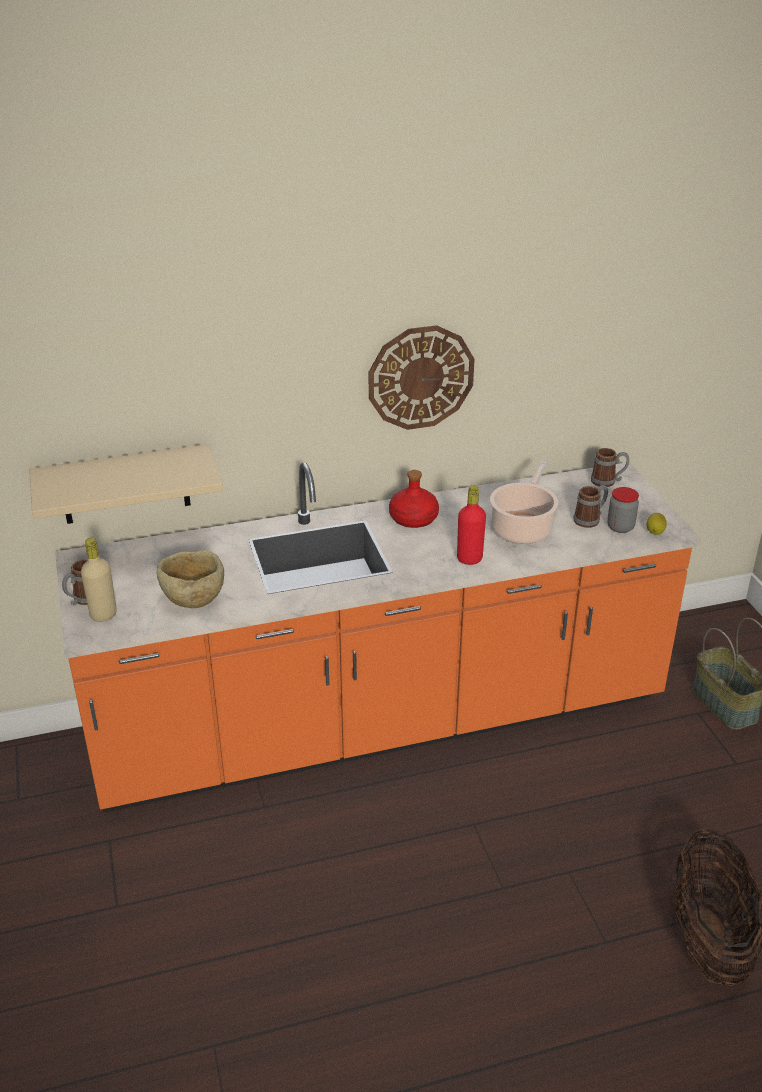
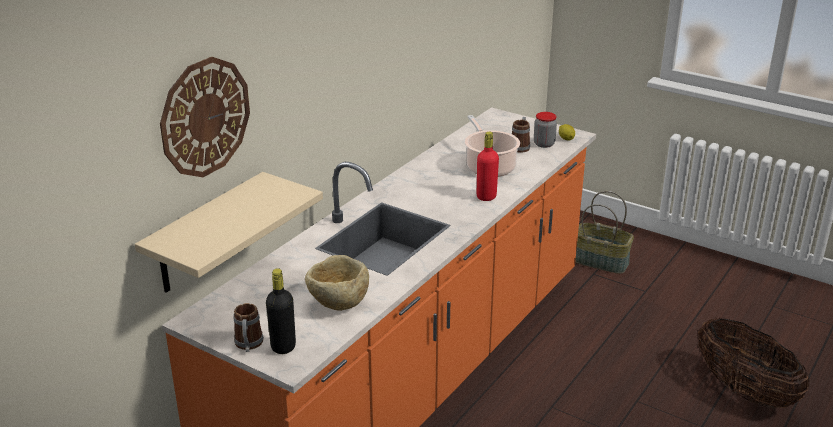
camera: 40 degrees left, 5 degrees down
(103, 615) = (283, 347): beige bottle -> black bottle
(413, 519) = (412, 188): red bottle -> none
(420, 377) = (385, 69): wall clock -> wall clock (205, 117)
(608, 481) = (497, 122): mug -> none

